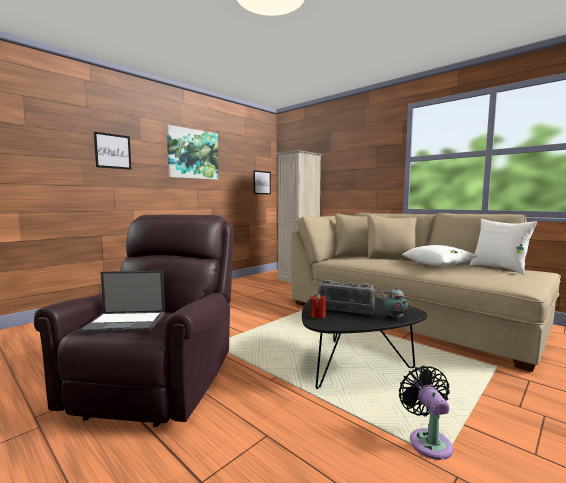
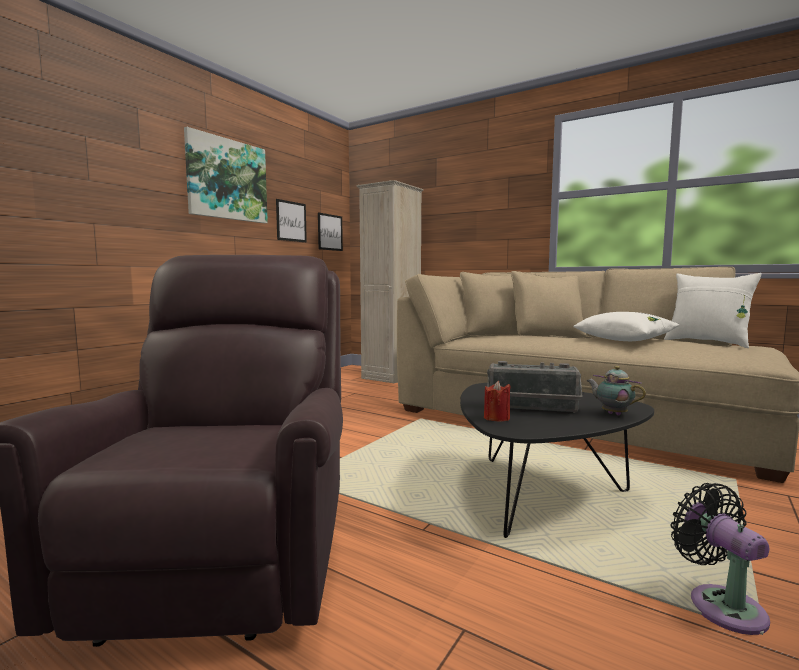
camera: 10 degrees left, 0 degrees up
(113, 151) = (92, 162): picture -> picture (291, 221)
(126, 322) = (178, 446): laptop -> none

